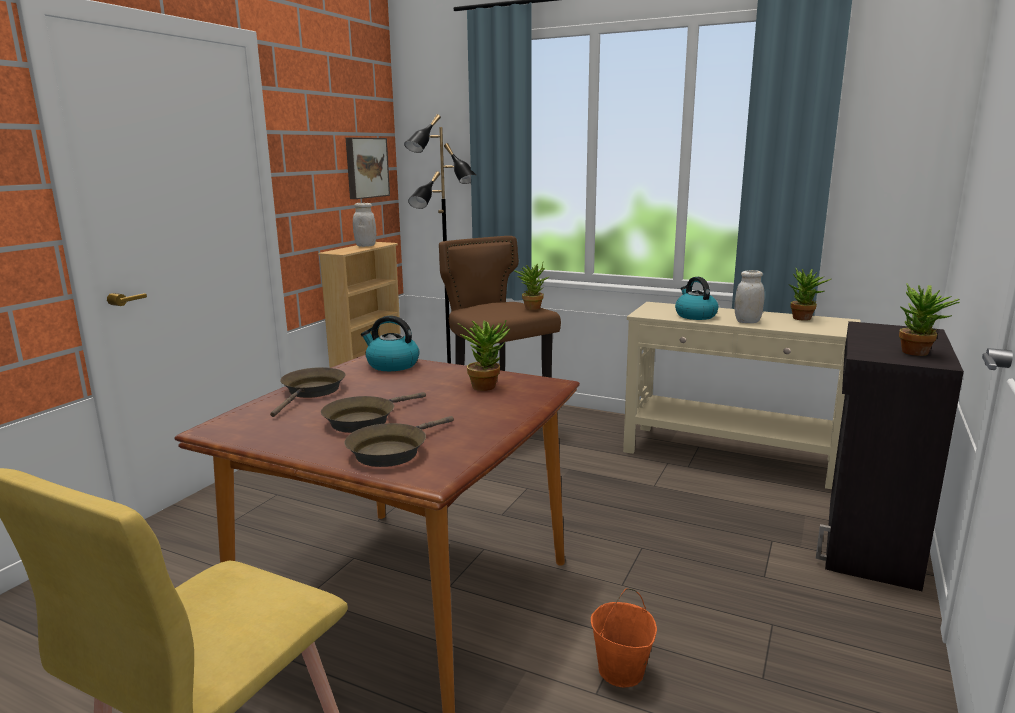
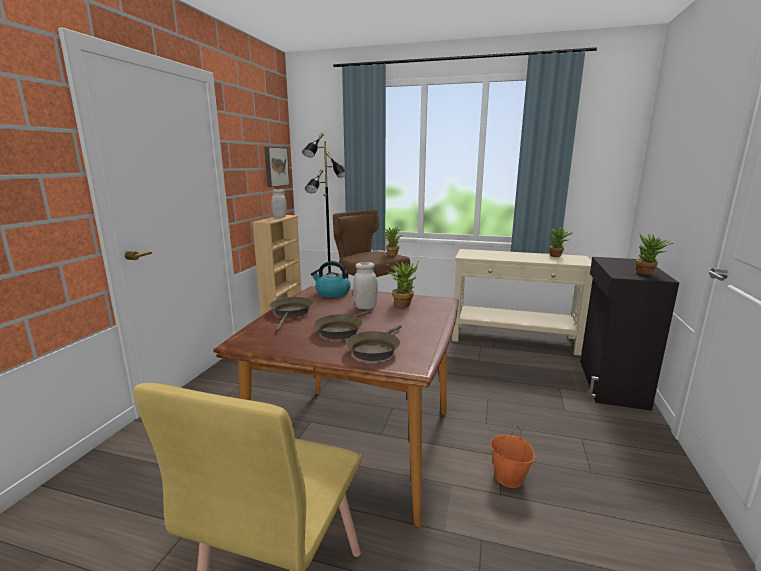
camera: 10 degrees left, 0 degrees up
(695, 316) = (494, 256): kettle -> none
(747, 322) = (527, 259): white jar -> white jar (365, 307)

